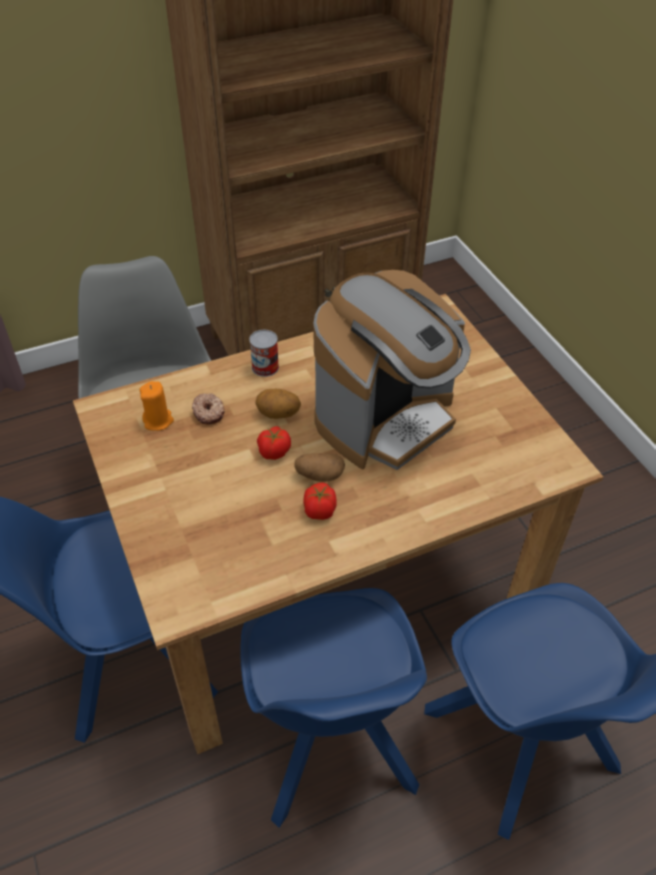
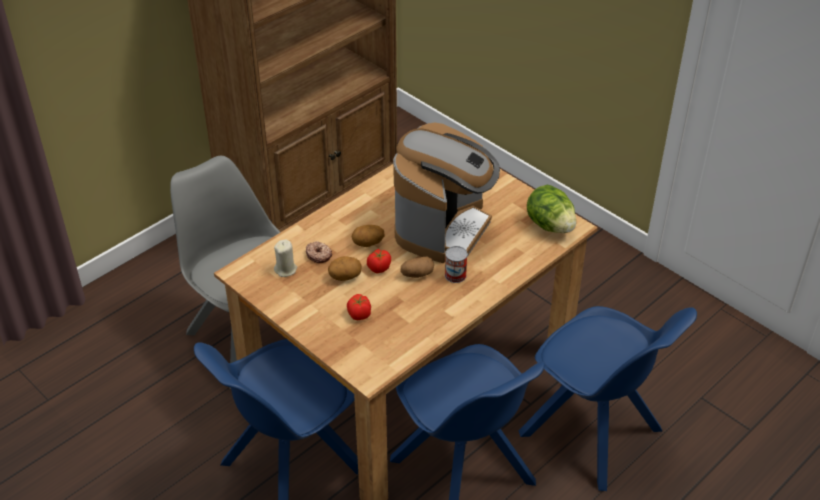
camera: 20 degrees left, 5 degrees down
(158, 420) = (286, 269): orange candle -> beige candle
(225, 452) = (345, 277): none -> potato
(265, 367) = (341, 215): can -> can (455, 275)
(319, 511) = (428, 295): tomato -> tomato (359, 315)
(535, 455) = (550, 225): none -> lettuce

